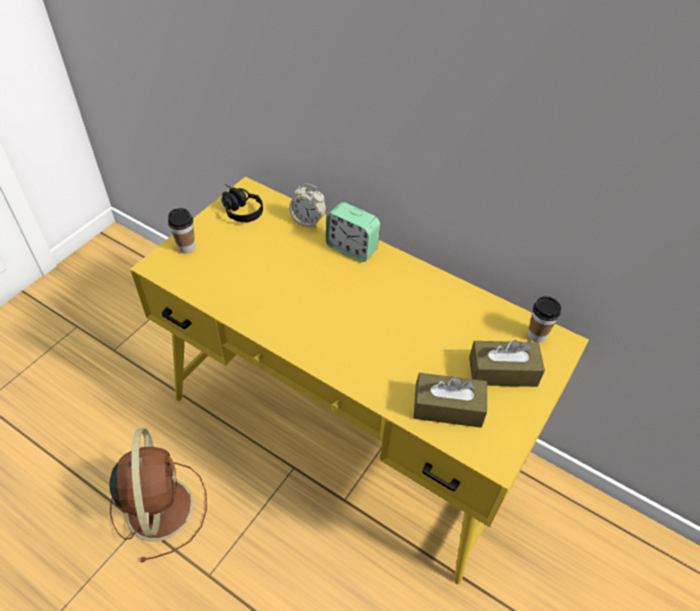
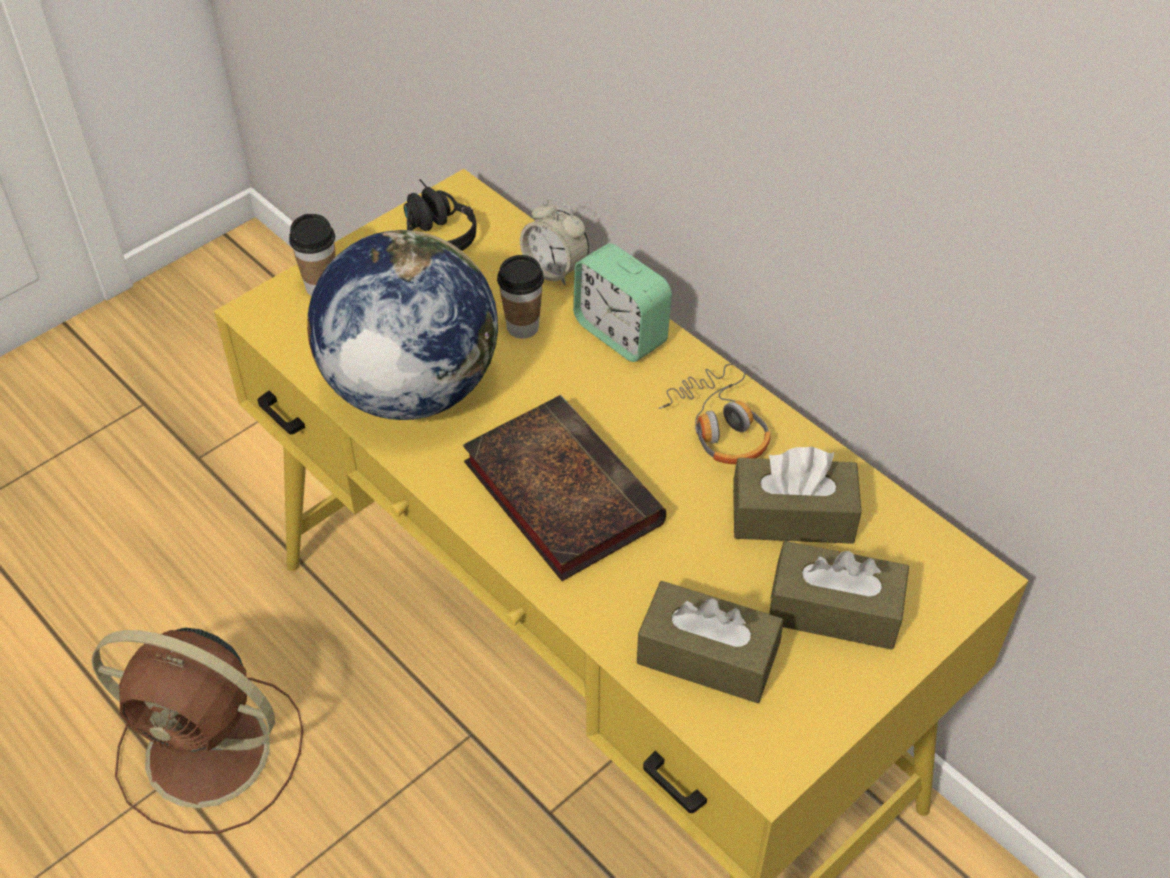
camera: 15 degrees right, 0 degrees up
(159, 505) = (213, 753): brown fan -> brown fan turned 105 degrees clockwise
(250, 293) = (410, 388): none -> globe
(344, 335) = (557, 491): none -> book
(416, 287) = (720, 426): none -> headphones
(466, 327) = (792, 516): none -> brown tissue box
(536, 335) = (925, 554): cup -> cup (522, 327)

